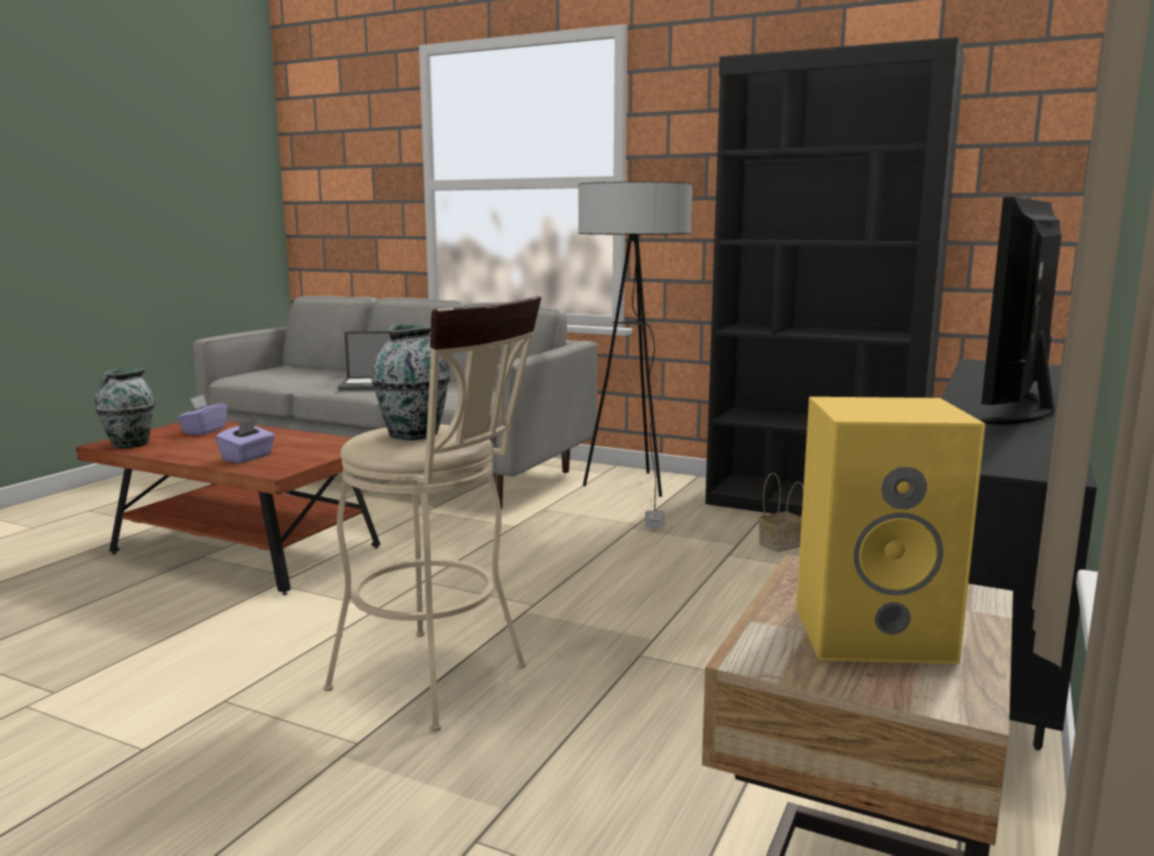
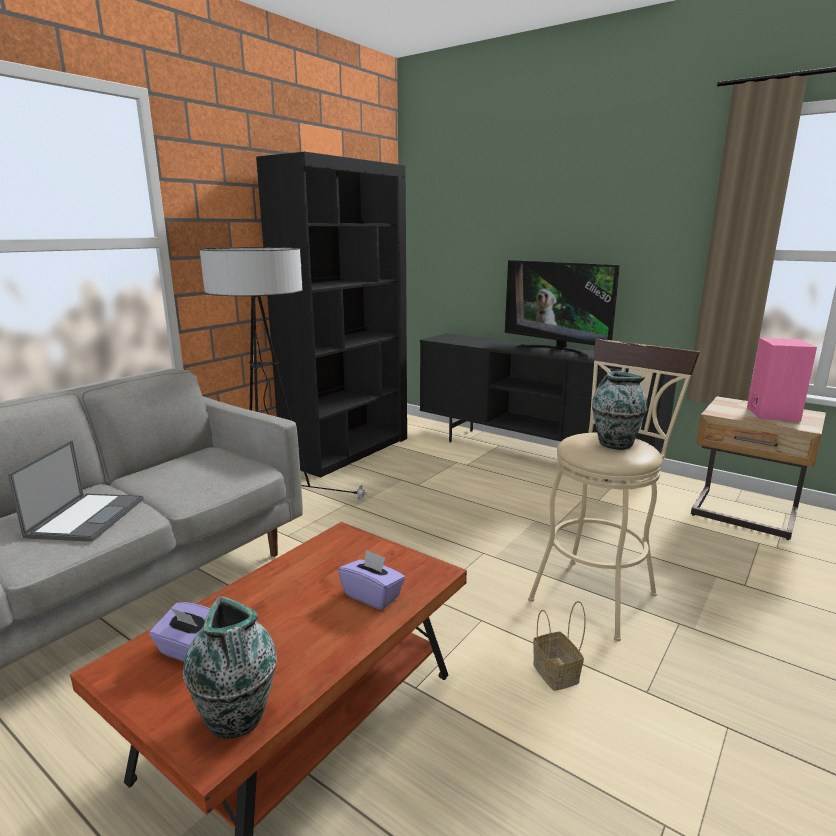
camera: 80 degrees left, 5 degrees up
(780, 545) = (408, 469): basket -> basket (557, 674)
(875, 633) = (771, 413): yellow speaker -> pink speaker

